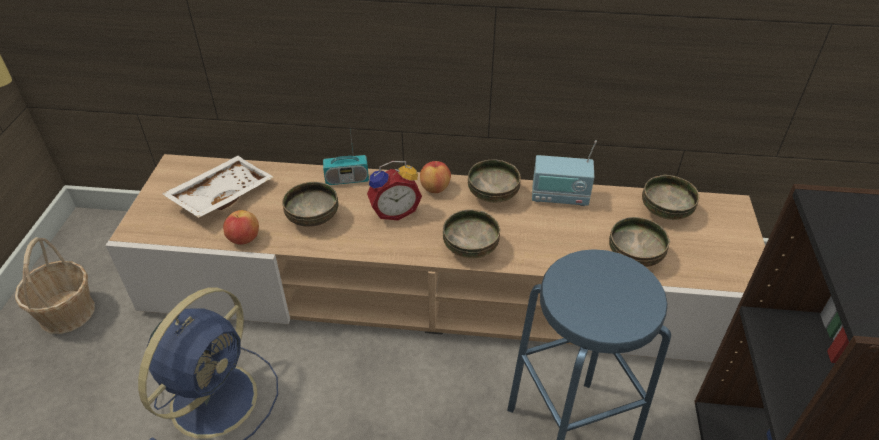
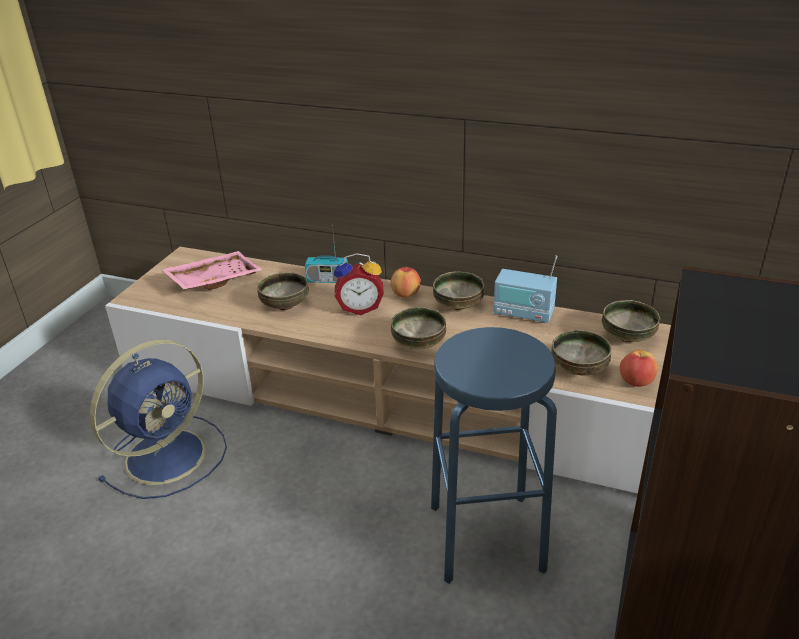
camera: 15 degrees right, 10 degrees down
(67, 312) = (71, 372): basket -> none
(221, 195) = (213, 280): white tray -> pink tray
(244, 239) = (219, 314): apple -> apple (636, 382)

